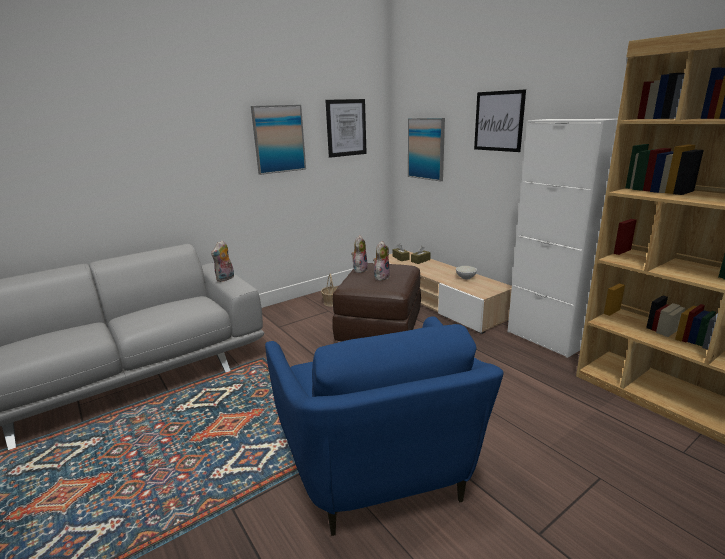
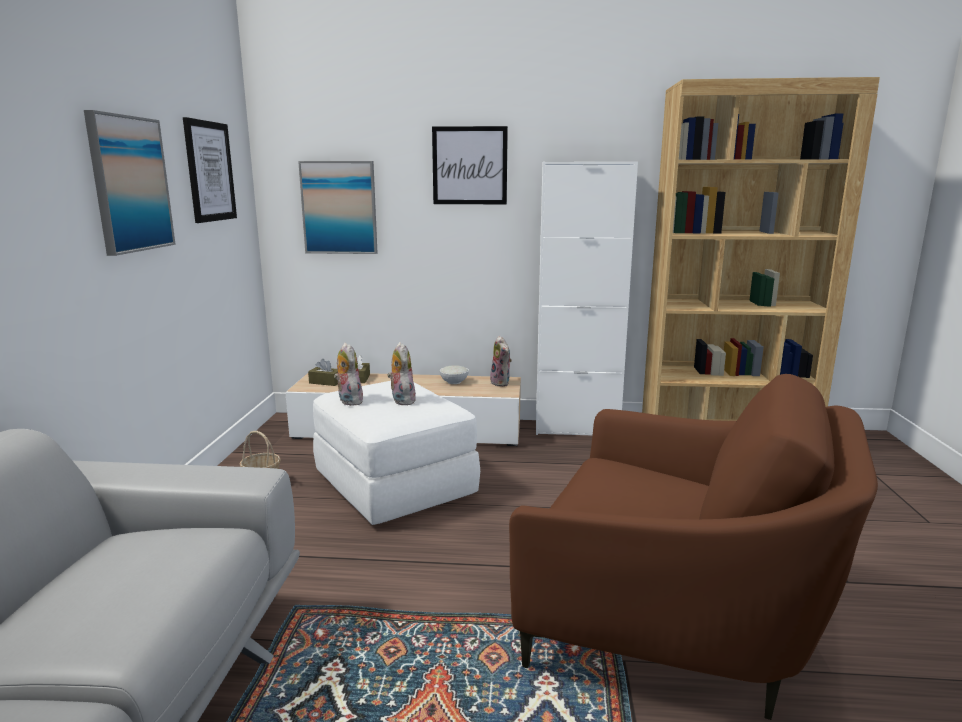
camera: 50 degrees left, 5 degrees down
(225, 279) = (176, 475): plush toy -> plush toy (501, 383)
(378, 465) = (674, 623): blue armchair -> brown armchair
(380, 327) = (396, 485): brown ottoman -> white ottoman

